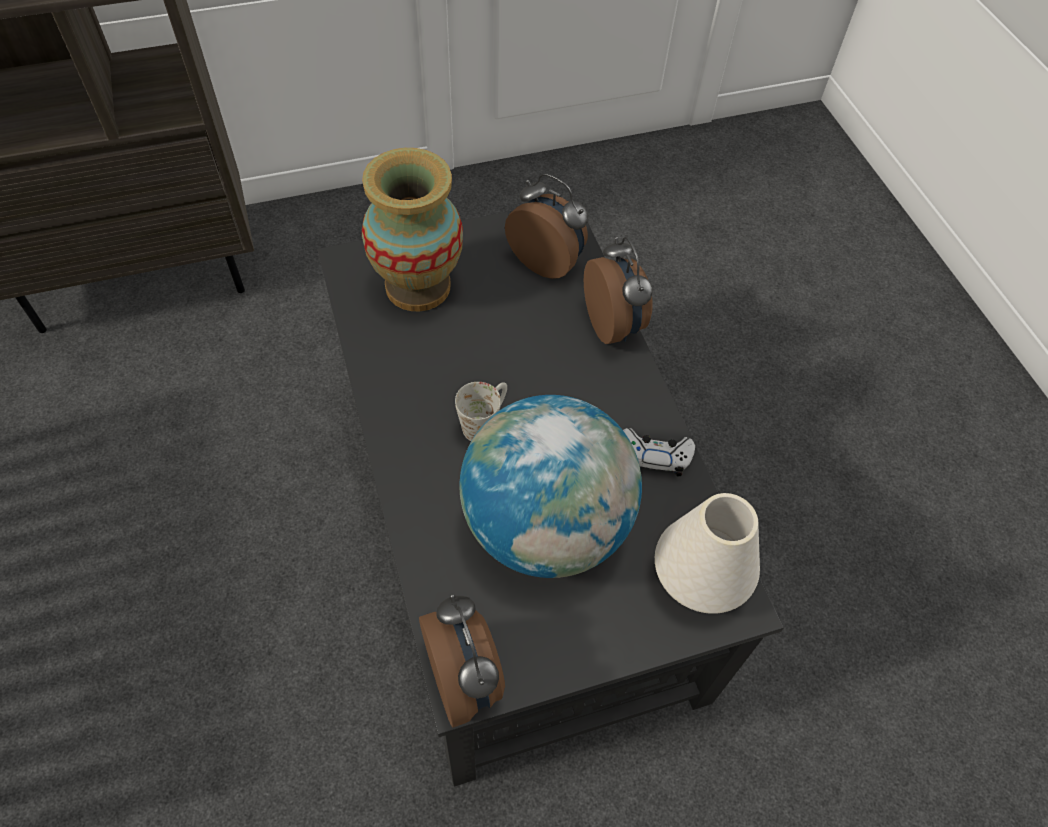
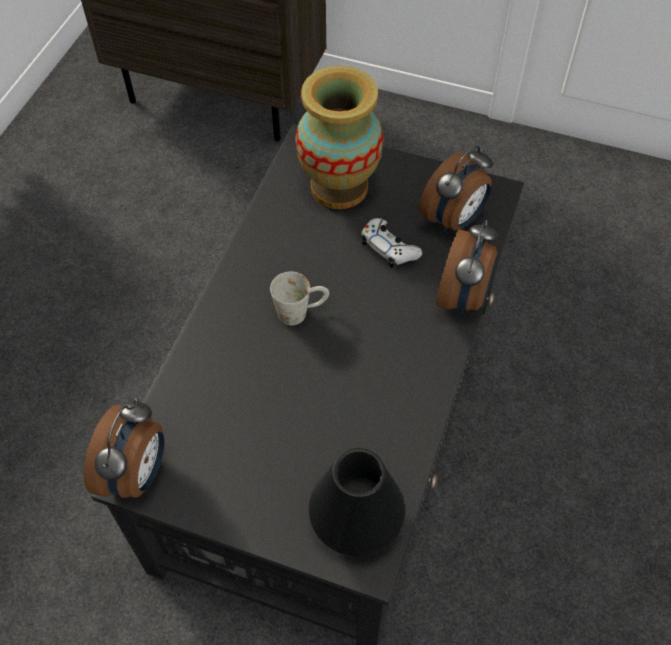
camera: 40 degrees right, 0 degrees up
(546, 526) = (279, 410): globe -> none
(547, 261) = (454, 219): alarm clock -> alarm clock turned 60 degrees clockwise
(654, 455) = (405, 412): white game controller -> white game controller (389, 248)
(698, 578) = (355, 522): white vase -> black vase

